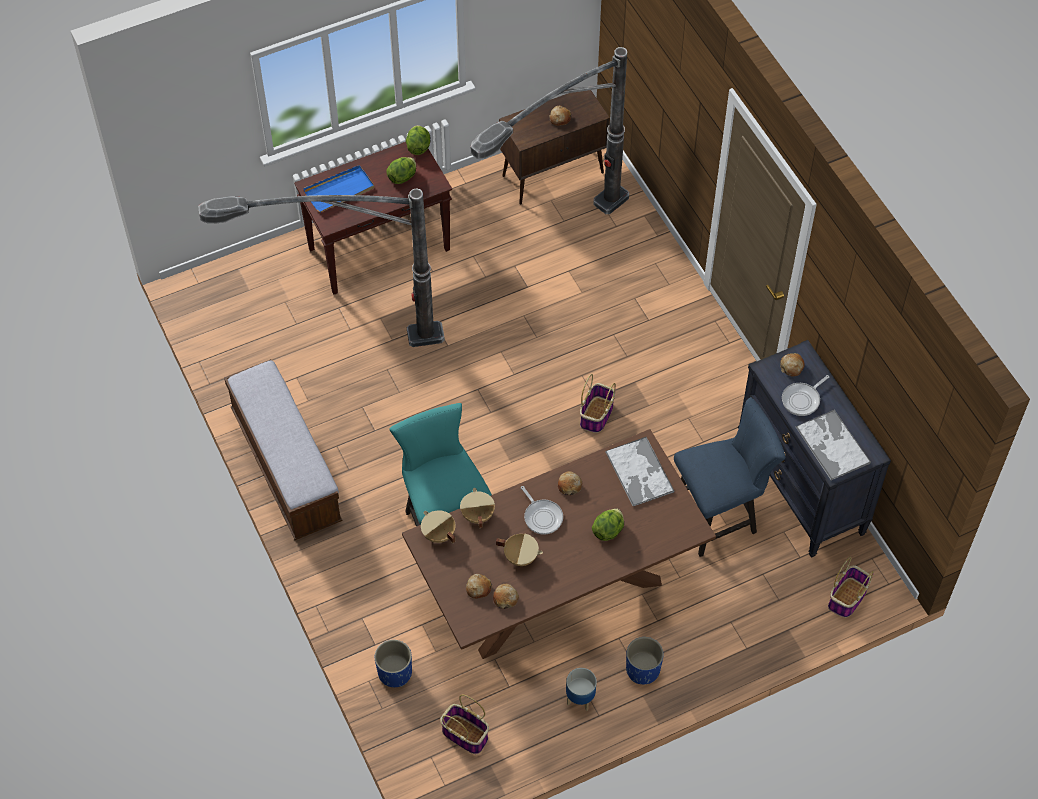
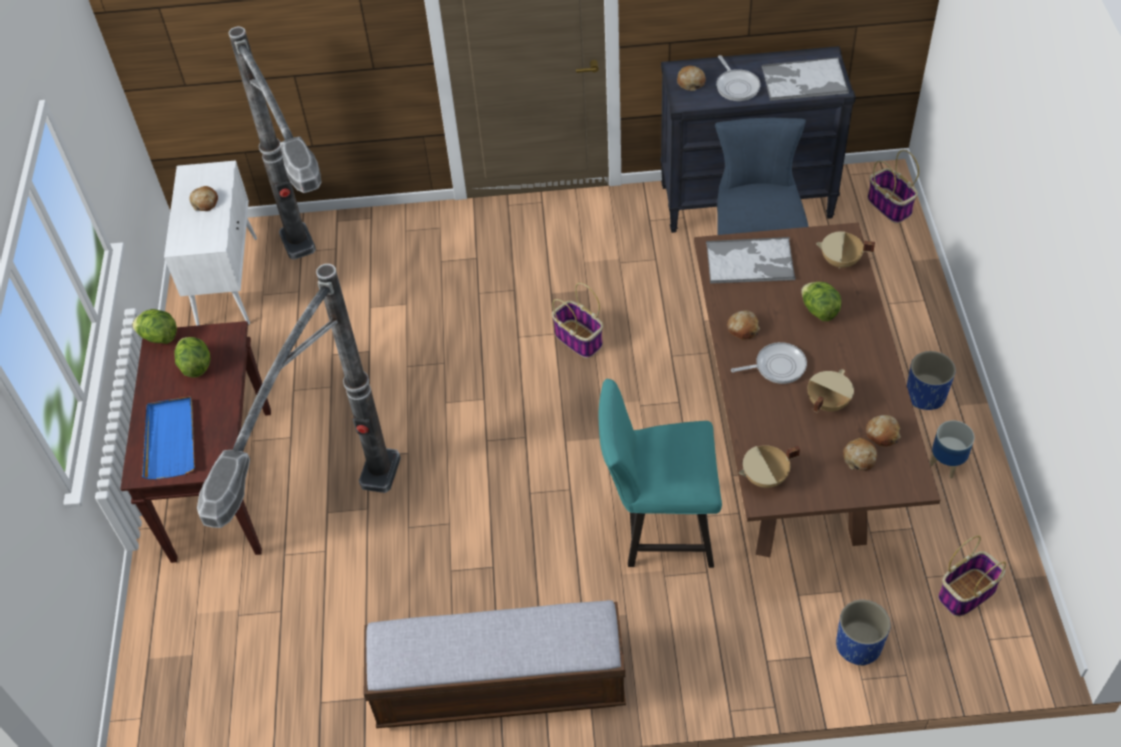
camera: 65 degrees left, 5 degrees down
(477, 515) = (751, 430): beige cooking pot -> beige cooking pot (840, 262)
(554, 174) = (228, 281): brown cabinet -> white cabinet

